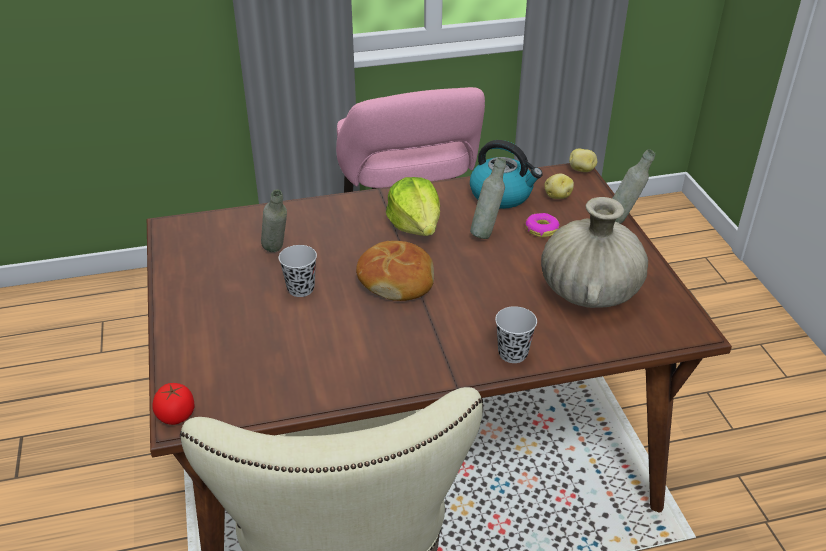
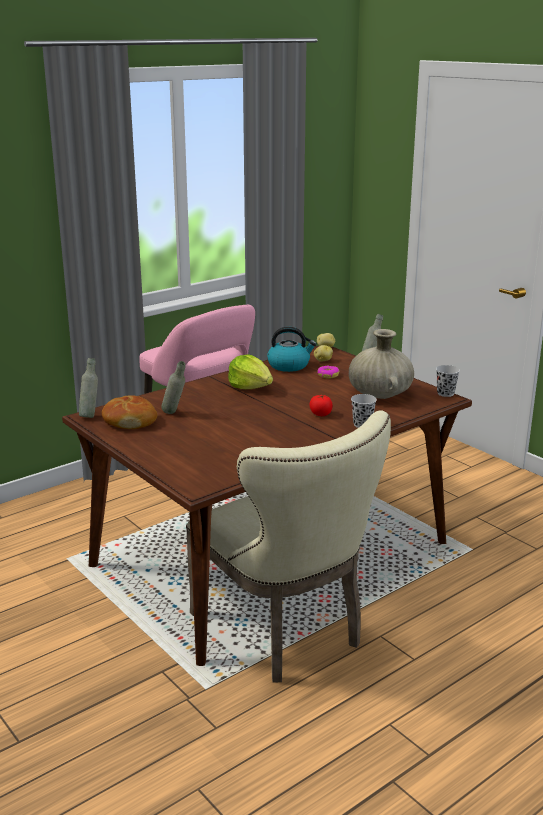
camera: 25 degrees left, 15 degrees down
(176, 415) = (191, 488): tomato -> tomato (320, 414)
(301, 289) = (208, 425): black cup -> black cup (445, 393)
(396, 280) = (264, 410): bread -> bread (129, 421)
(486, 233) = (297, 382): grey bottle -> grey bottle (90, 415)

